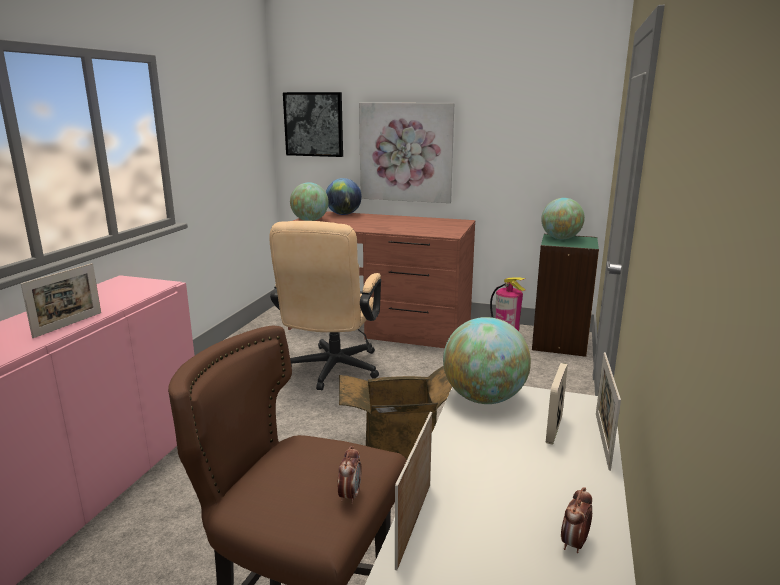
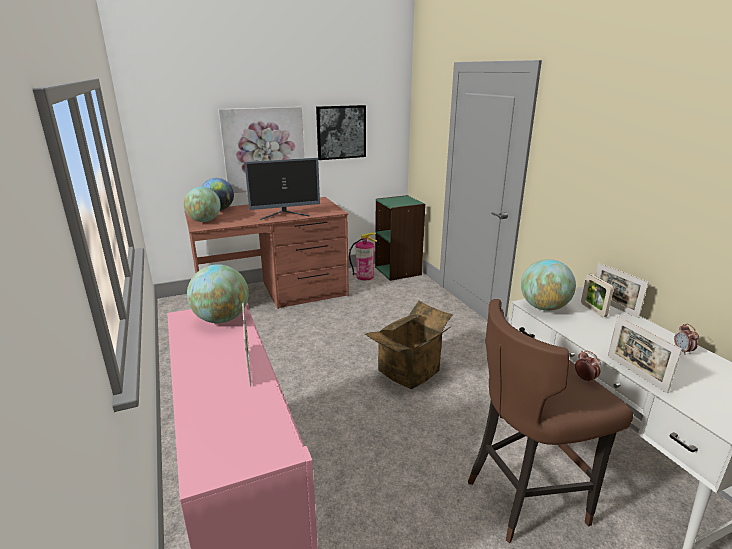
camera: 40 degrees left, 5 degrees up
(314, 124) = (172, 131): picture -> picture (341, 132)
(331, 371) = (290, 340): beige office chair -> none
(389, 228) = (285, 215): none -> monitor
(560, 238) = (392, 200): globe -> globe (221, 319)

